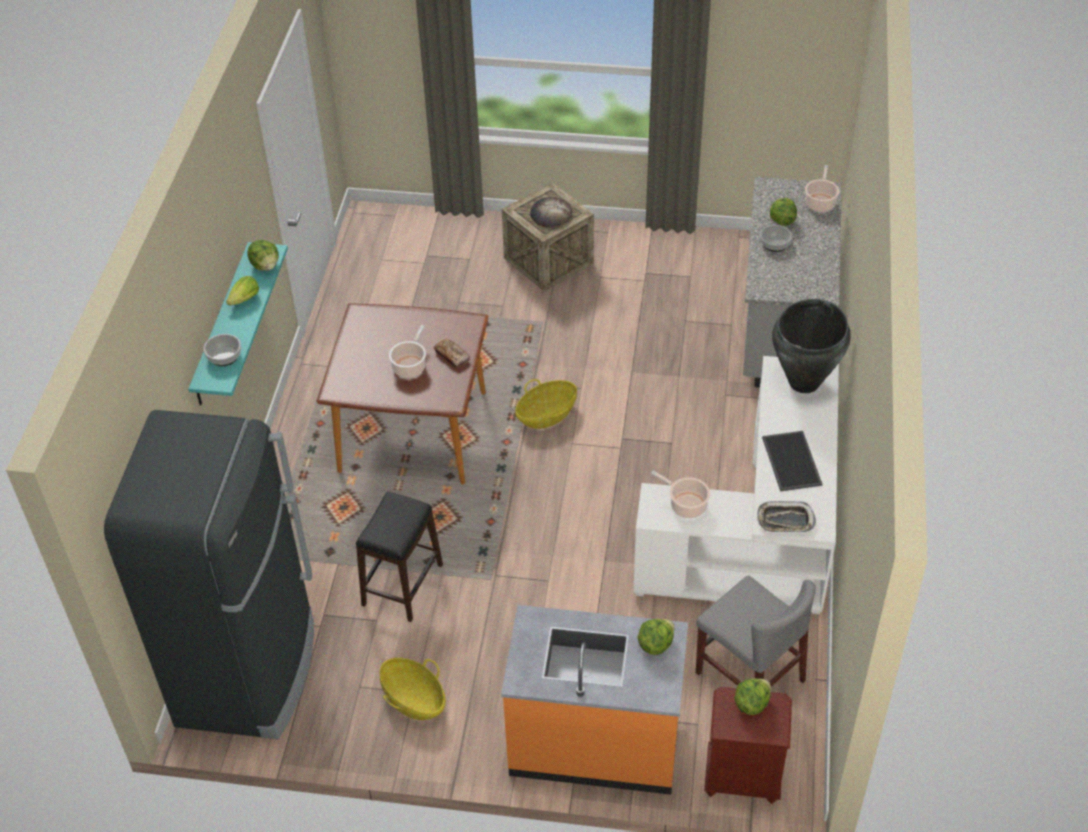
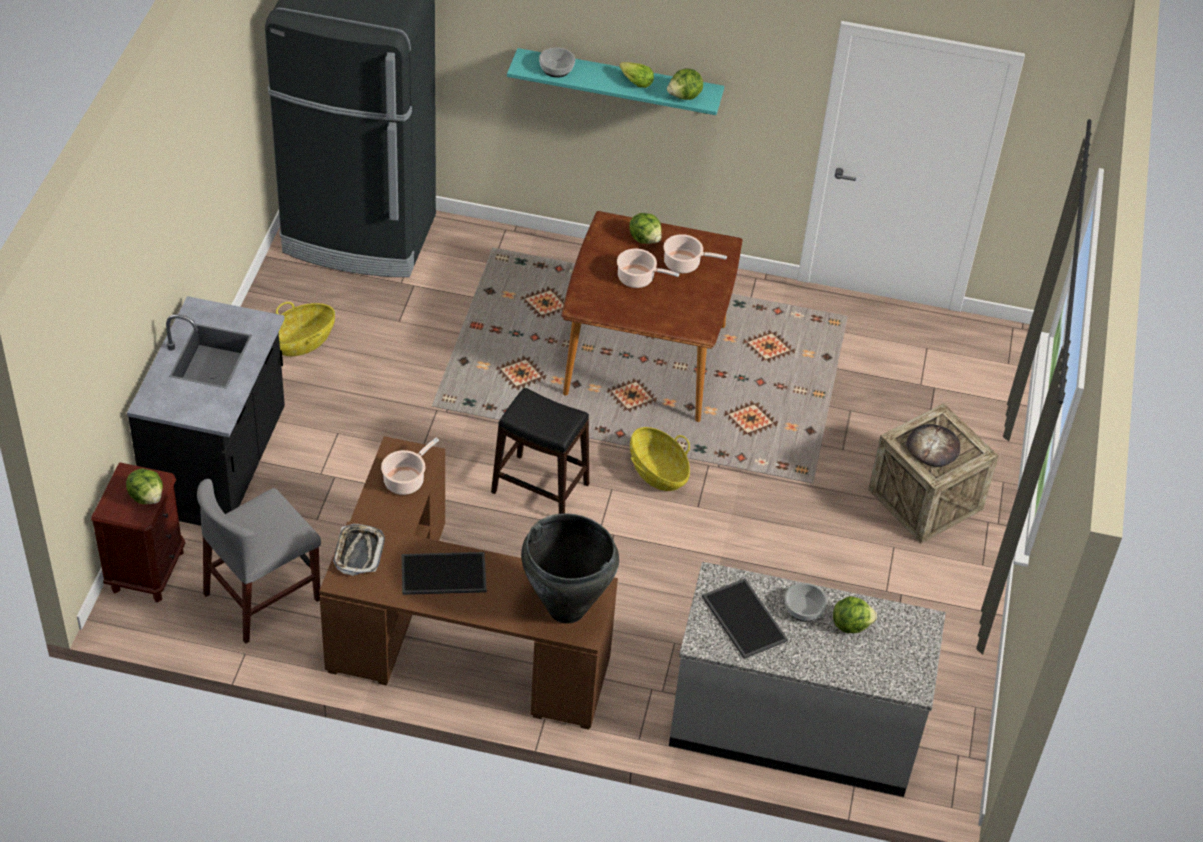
camera: 90 degrees right, 0 degrees up
(402, 585) = (438, 340): black stool -> black stool (540, 488)
(452, 356) = (649, 311): bread -> none
(595, 741) = (219, 465): orange counter -> black counter
(655, 644) = (209, 406): lettuce -> lettuce (645, 239)
(761, 535) = (448, 639): white desk -> brown desk
(795, 274) = (742, 618): none -> tray
(820, 202) = (888, 674): cooking pot -> cooking pot (684, 264)

